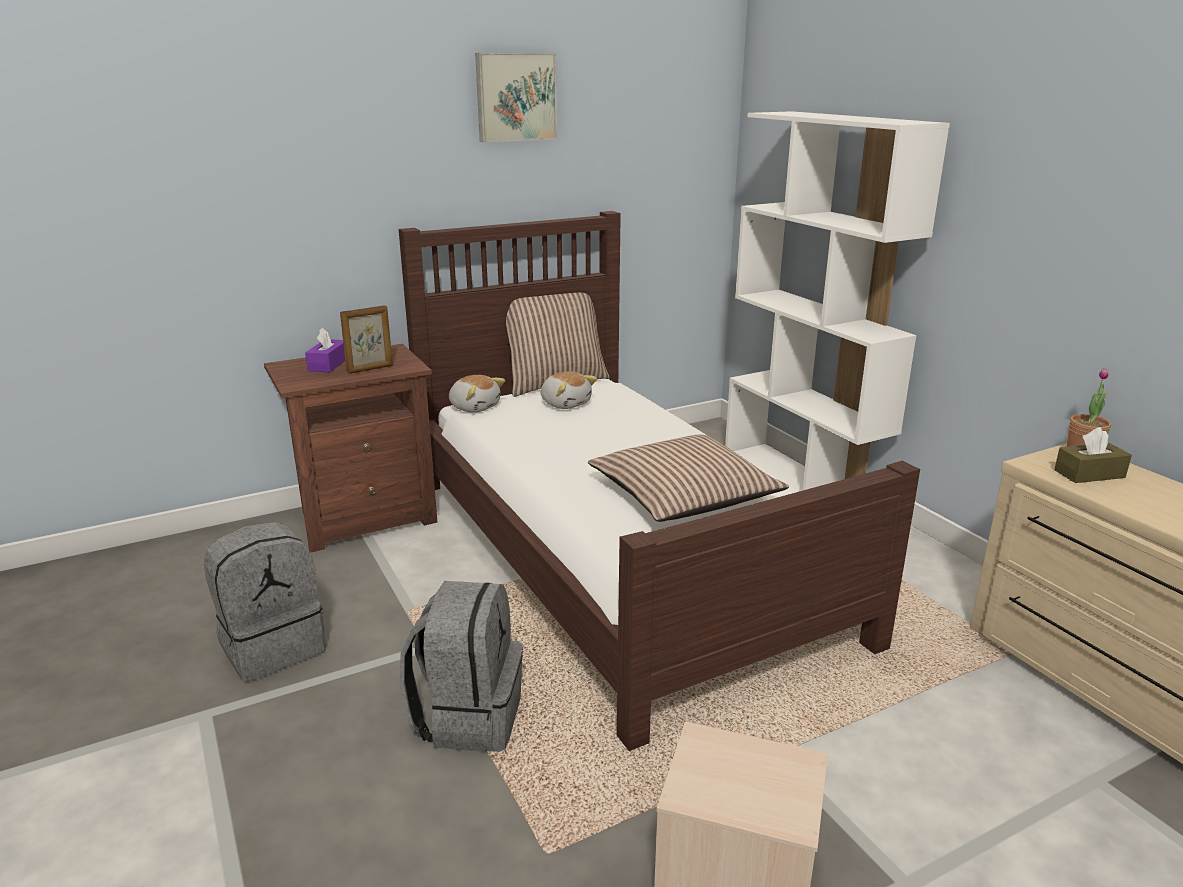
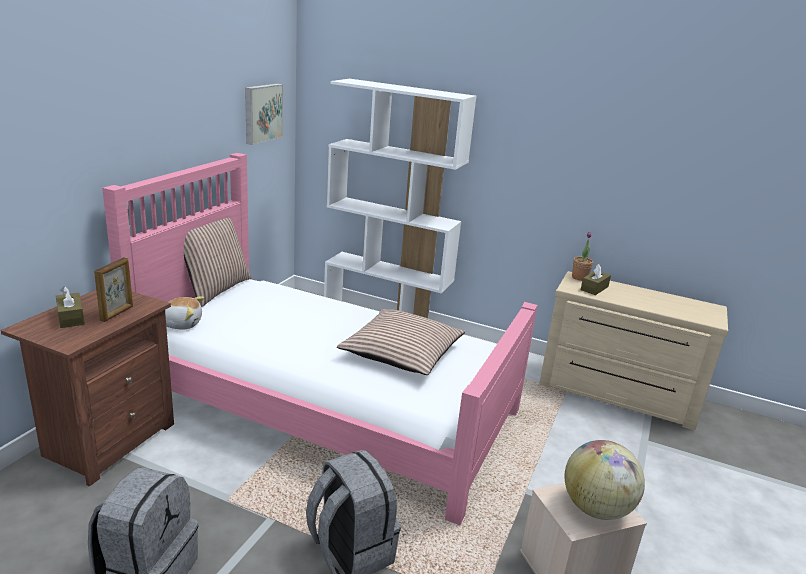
camera: 40 degrees left, 0 degrees up
(328, 364) = (71, 317): purple tissue box -> brown tissue box
(515, 97) = (172, 70): picture -> picture (262, 113)
(566, 403) = (249, 305): plush toy -> none
(616, 553) = (326, 404): brown bed -> pink bed
(753, 788) = (596, 508): none -> globe

